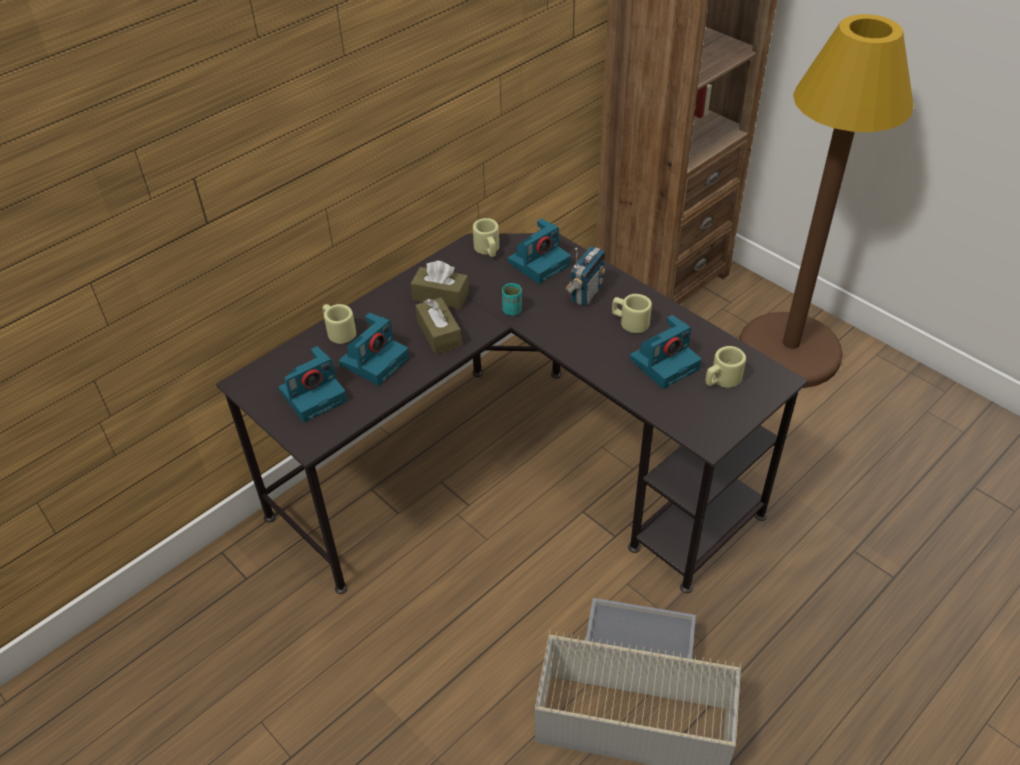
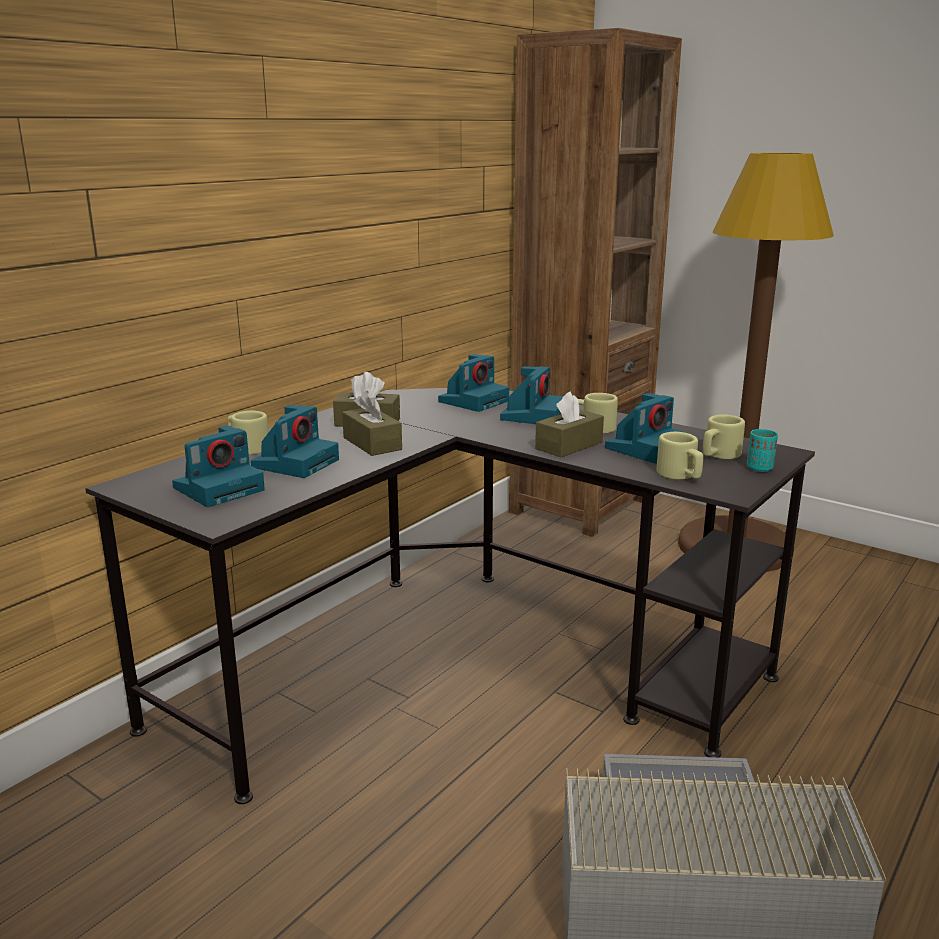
camera: 10 degrees left, 25 degrees down
(488, 250) = (413, 396): beige mug -> beige mug (680, 475)
(512, 310) = (454, 427): turquoise cup -> turquoise cup (759, 468)
(585, 294) = (534, 415): radio -> camera
(600, 352) = (569, 445): none -> brown tissue box

